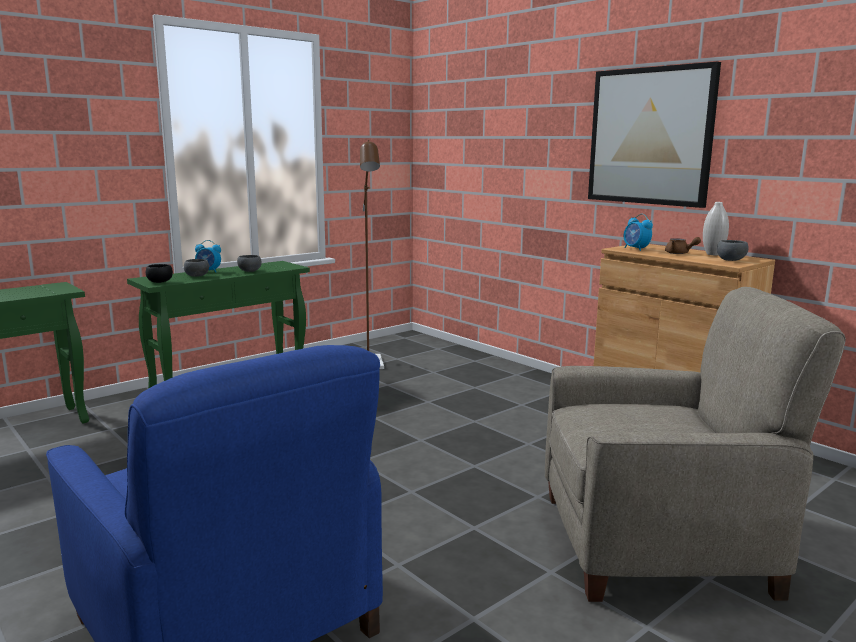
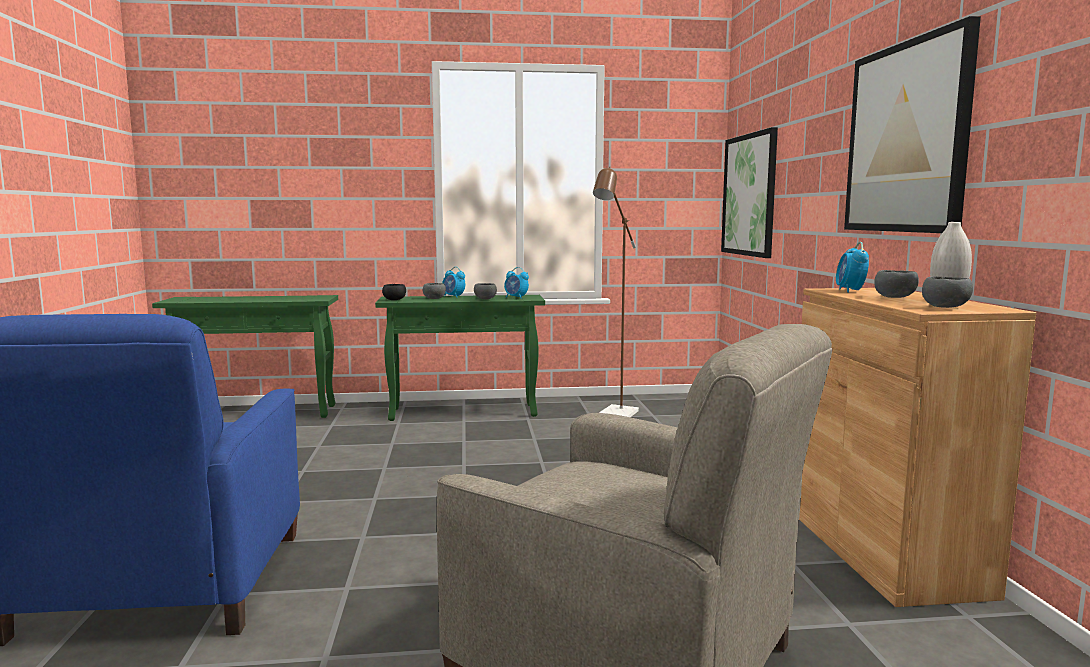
camera: 35 degrees right, 5 degrees down
(274, 267) = (516, 297): none -> alarm clock
(453, 162) = (749, 195): none -> picture
(679, 253) = (896, 297): brown teapot -> grey bowl

